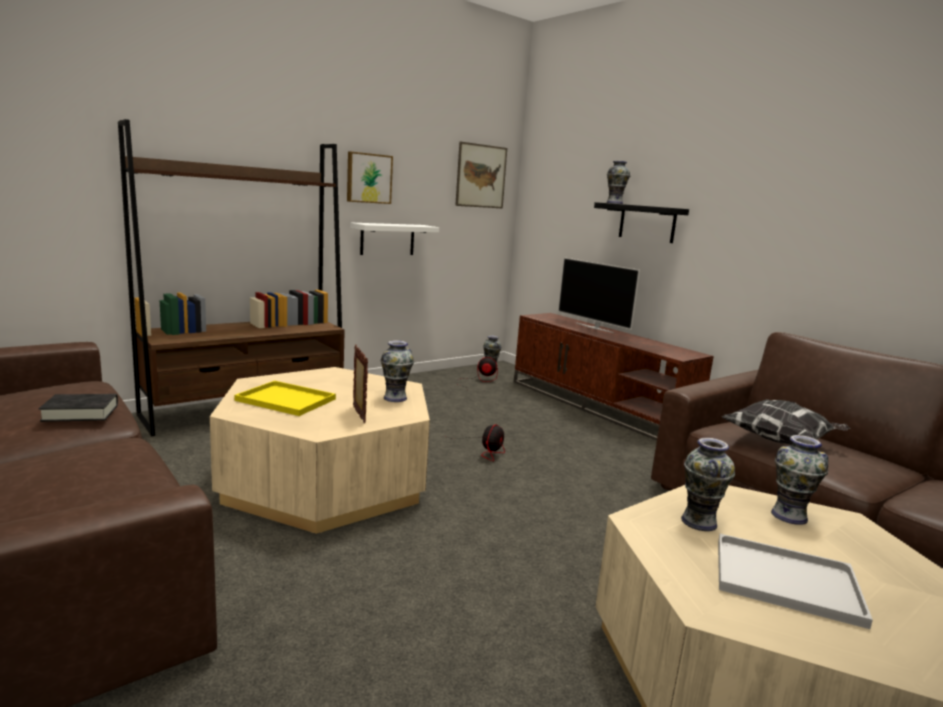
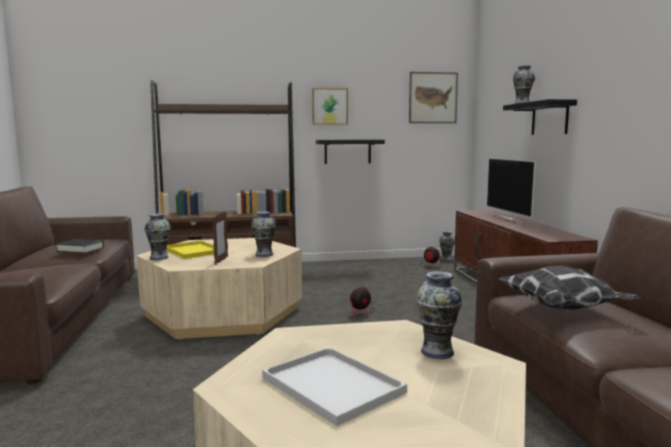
camera: 30 degrees right, 5 degrees down
(387, 239) = (347, 151): white shelf -> black shelf
(698, 522) = (339, 342): vase -> vase (159, 257)

